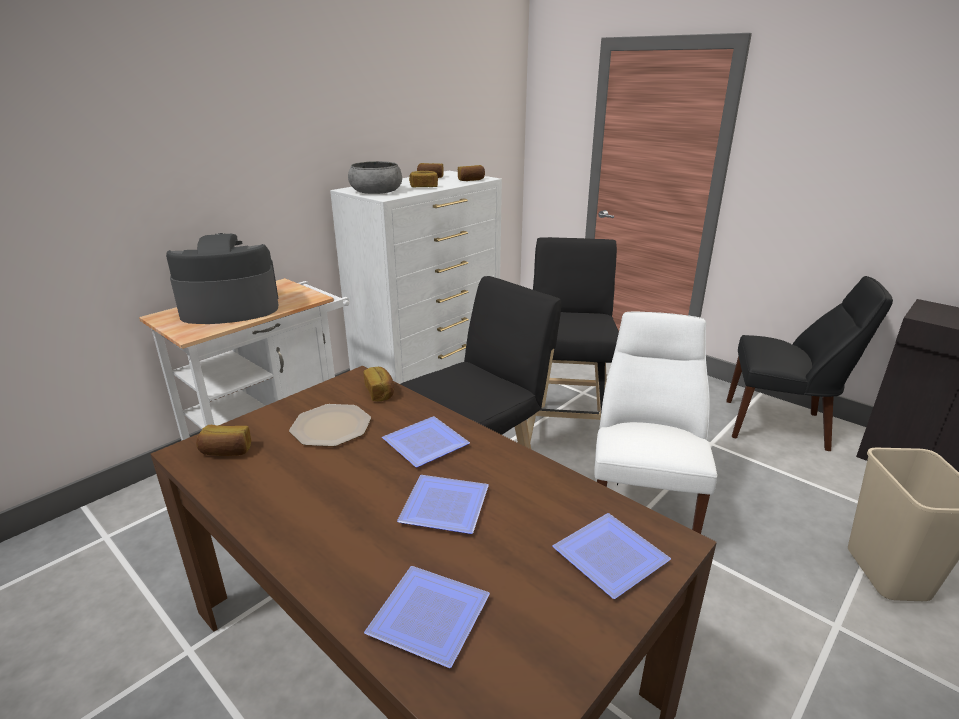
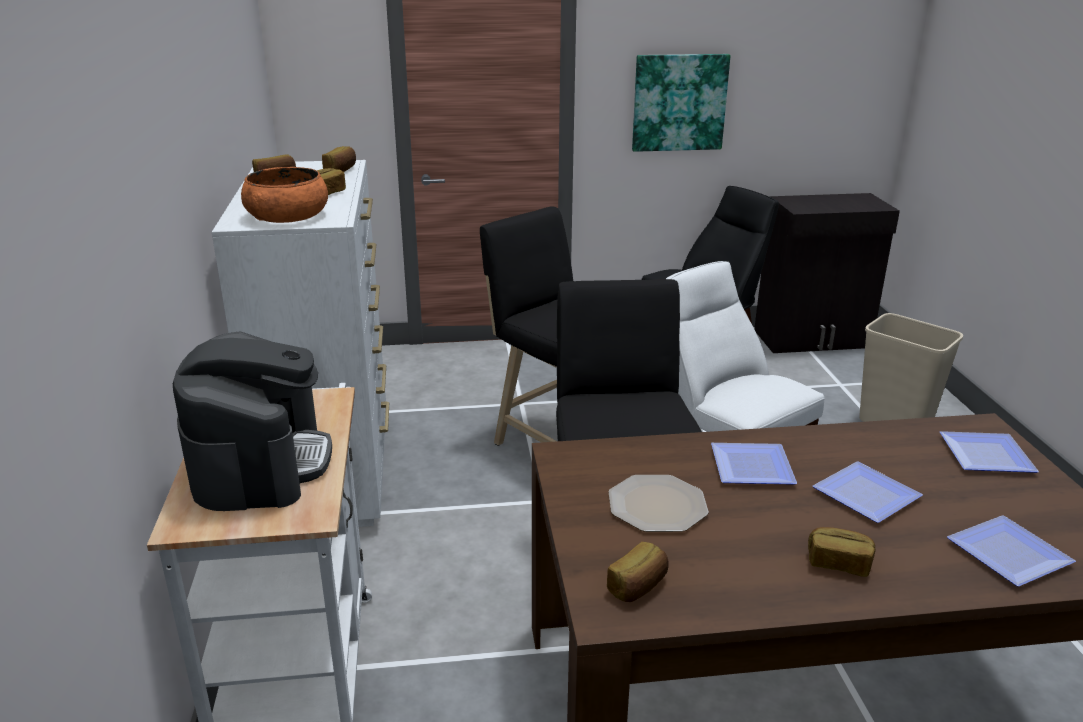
camera: 50 degrees left, 0 degrees up
(230, 309) = (260, 463): coffee machine -> coffee machine turned 150 degrees clockwise
(376, 191) = (287, 215): grey bowl -> orange bowl
(380, 392) = (615, 454): bread -> bread (838, 563)
(829, 182) = (679, 102): none -> picture

